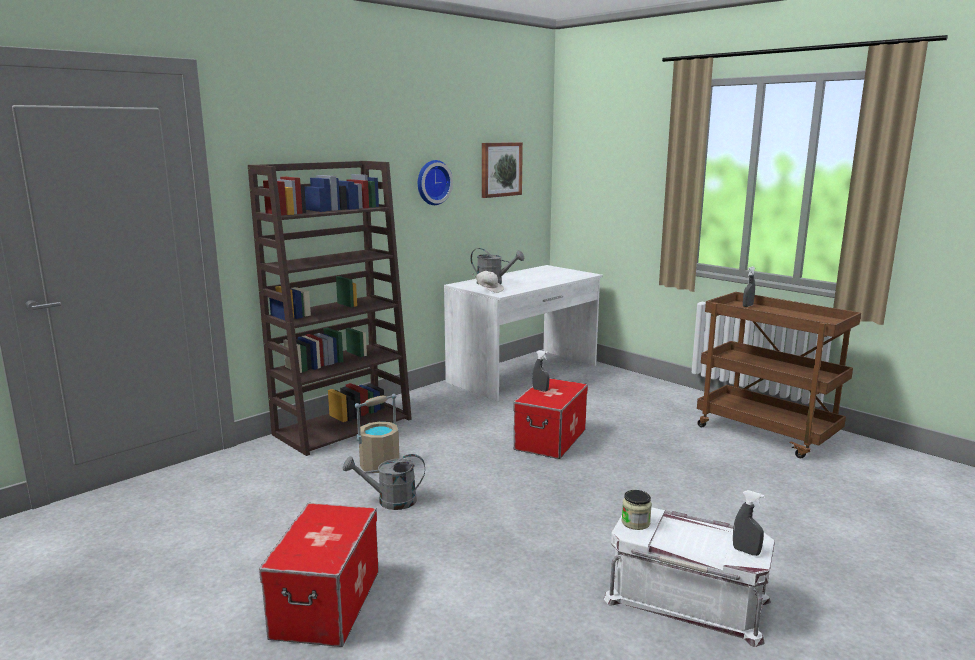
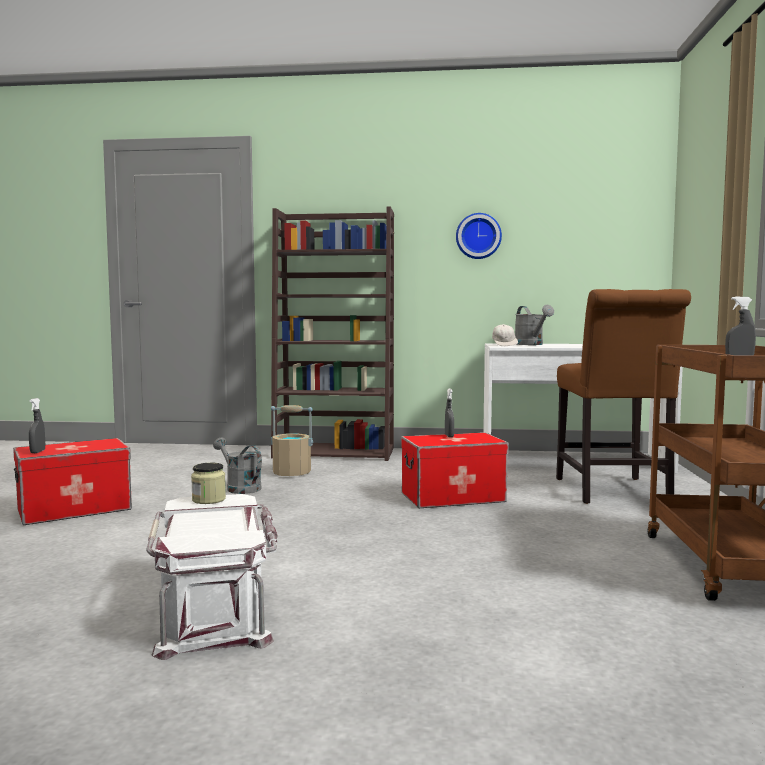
camera: 50 degrees right, 10 degrees down
(500, 169) = (579, 225): picture -> none
(609, 396) = (613, 492): none -> brown chair
(746, 551) = (201, 539): grey spray bottle -> grey spray bottle (37, 452)

